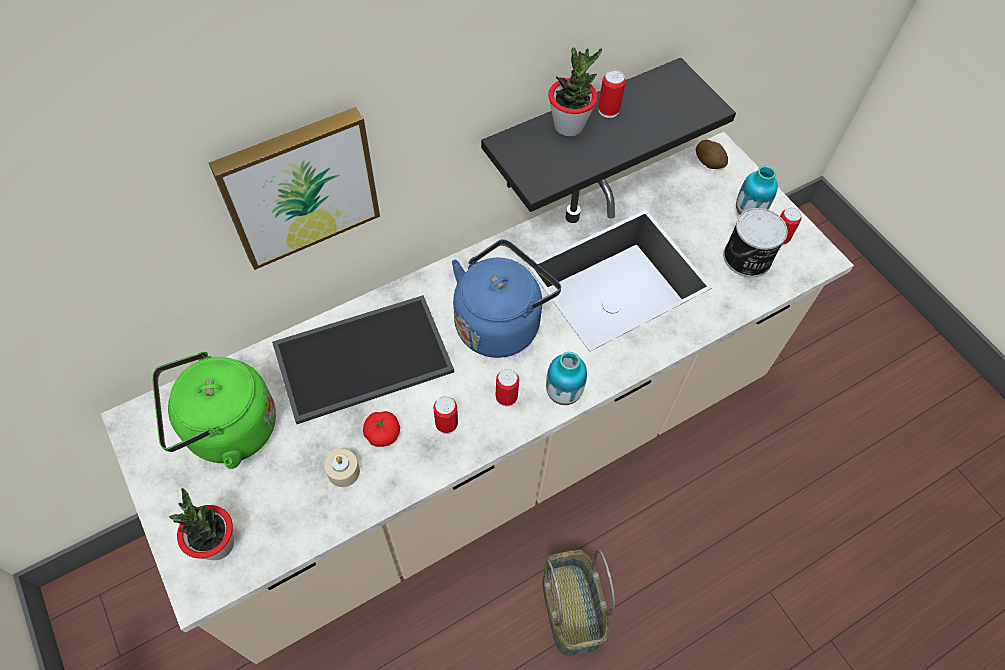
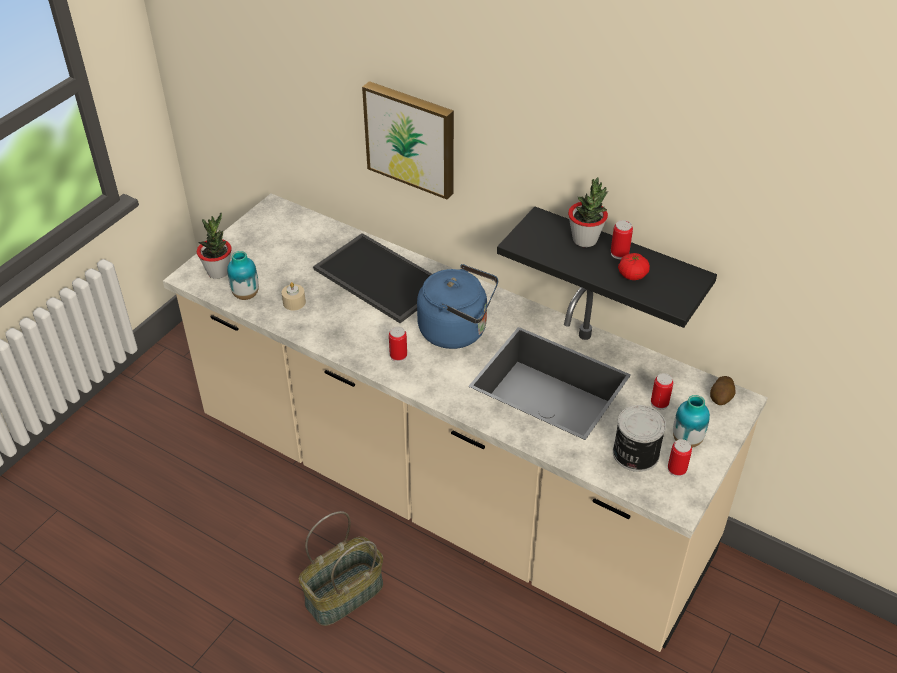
camera: 65 degrees right, 15 degrees down
(226, 430) = (291, 243): green kettle -> none
(382, 434) = (331, 309): tomato -> tomato (632, 275)
(446, 424) = (358, 335): can -> can (659, 403)
(563, 393) = (422, 384): vase -> vase (246, 295)

